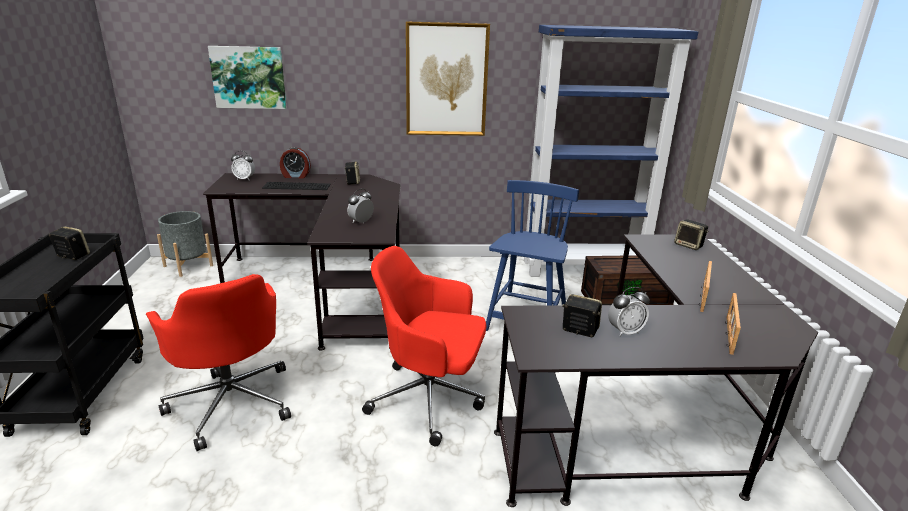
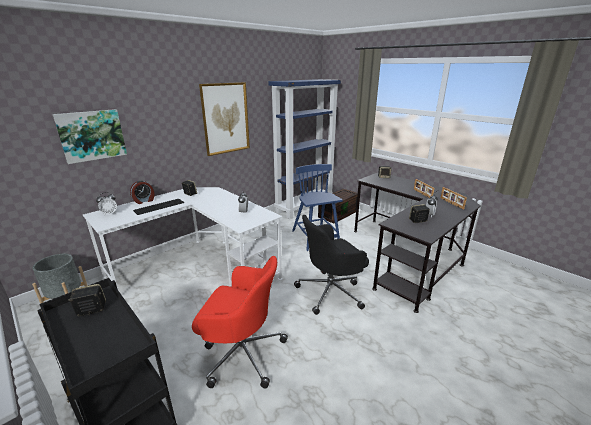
camera: 40 degrees left, 0 degrees up
(330, 288) = (198, 266): black desk -> white desk
(430, 399) = (331, 292): red office chair -> black office chair

